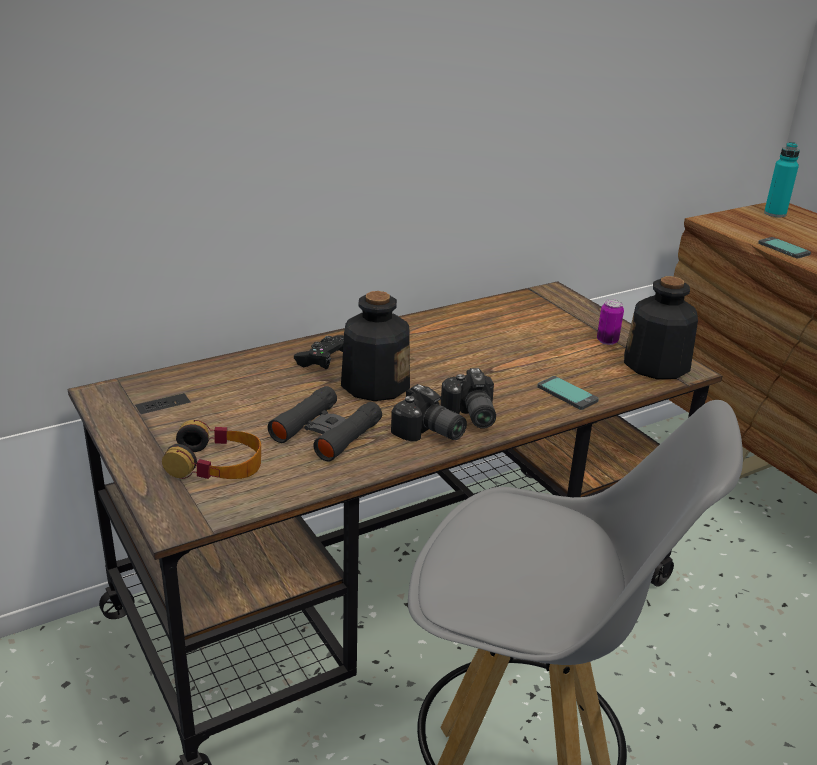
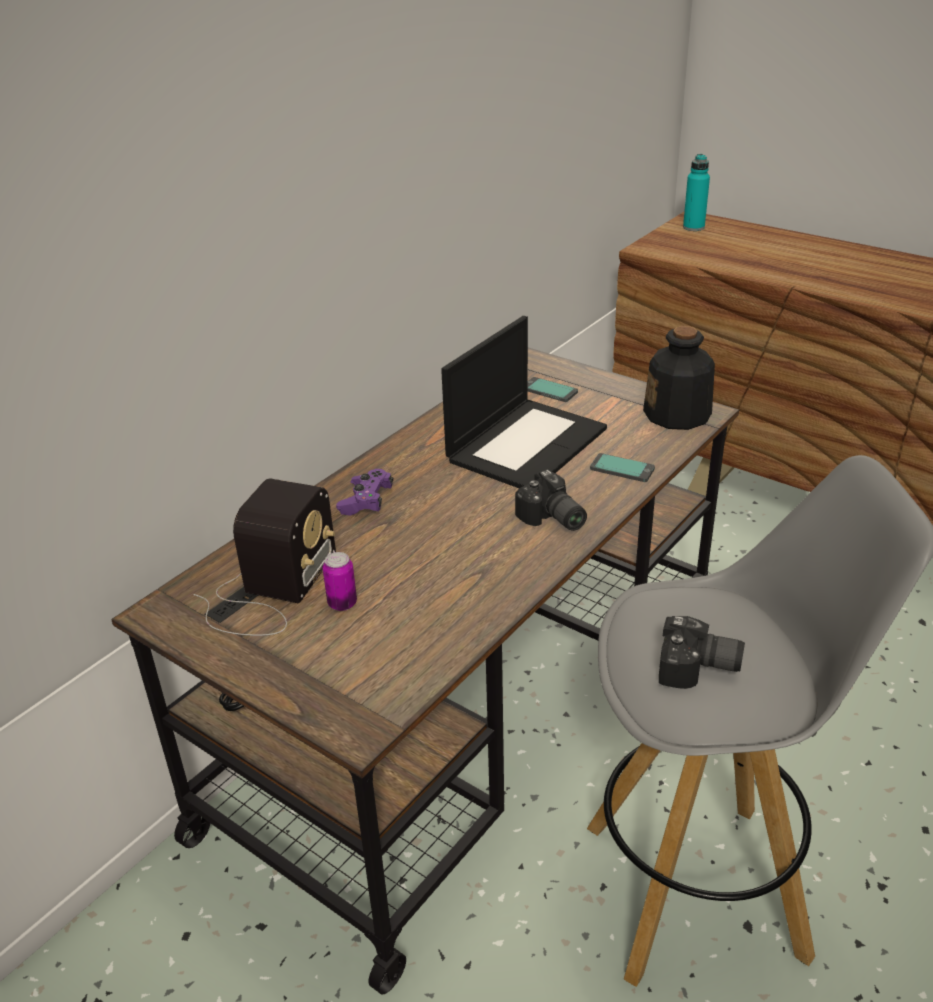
camera: 20 degrees left, 5 degrees up
(195, 402) = (270, 590): none -> radio
(216, 464) = (347, 653): headphones -> none
(324, 361) = (366, 501): black game controller -> purple game controller
(326, 432) = (429, 581): black binoculars -> none
(374, 384) = (436, 513): bottle -> none
(428, 433) = (527, 551): camera -> camera (699, 669)
(496, 353) = (526, 443): none -> laptop
(607, 341) = (617, 401): can -> can (342, 603)
(783, 249) = (728, 265): phone -> phone (549, 391)

